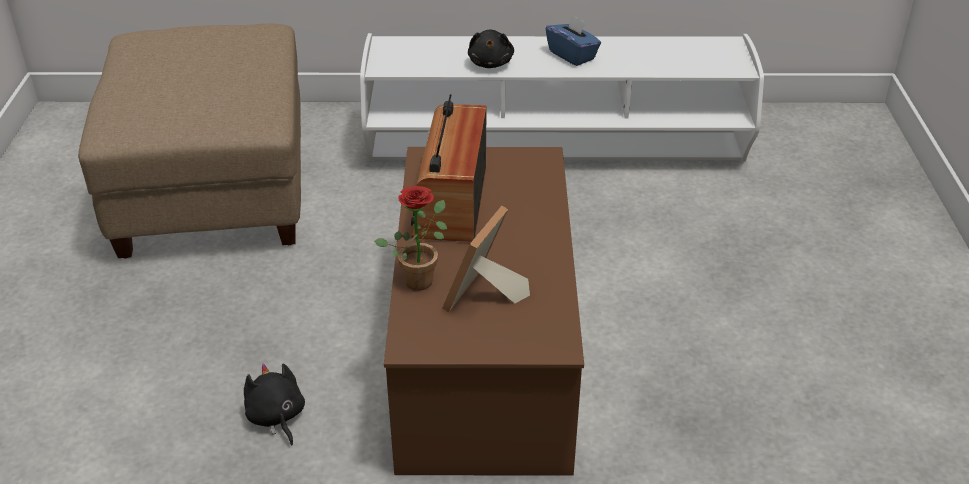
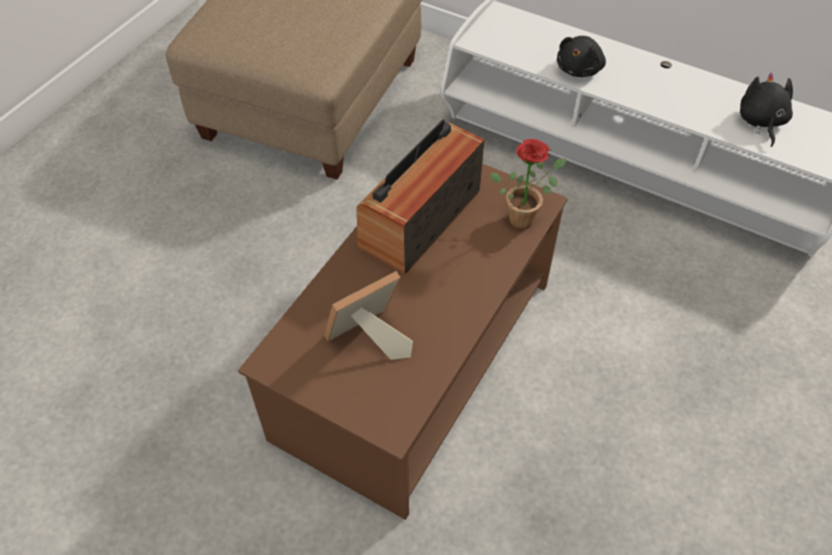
camera: 30 degrees right, 15 degrees up
(276, 417) = (217, 340): black plush toy -> black plush toy (760, 122)
(420, 278) = (332, 293): potted plant -> potted plant (524, 217)
(572, 55) = (667, 87): blue tissue box -> none

